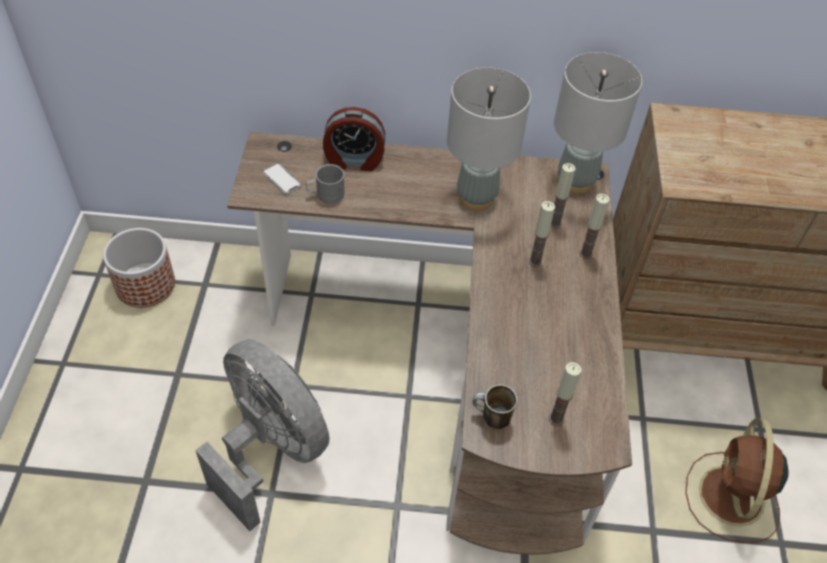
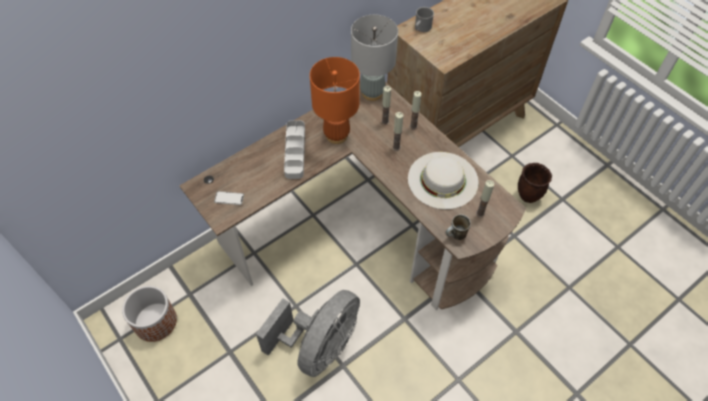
camera: 40 degrees left, 5 degrees up
(270, 449) = (319, 346): grey fan -> grey fan turned 120 degrees clockwise
(325, 194) = (262, 189): grey mug -> grey mug (421, 28)
(354, 160) = (255, 160): alarm clock -> none
(408, 182) = (295, 151): none -> grey tray
(476, 198) = (337, 135): grey table lamp -> orange table lamp
(552, 341) = (443, 180): none -> white hat
(731, 498) = (528, 196): brown fan -> brown planter

